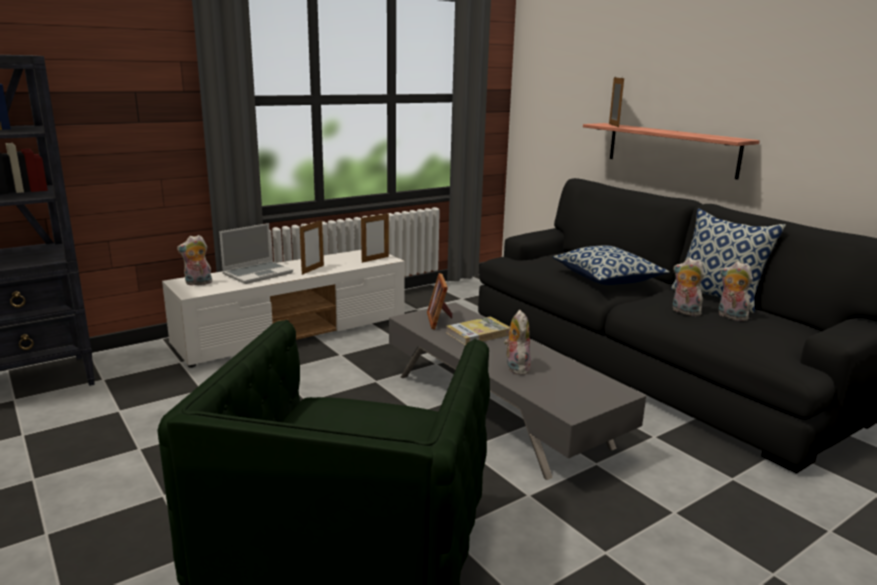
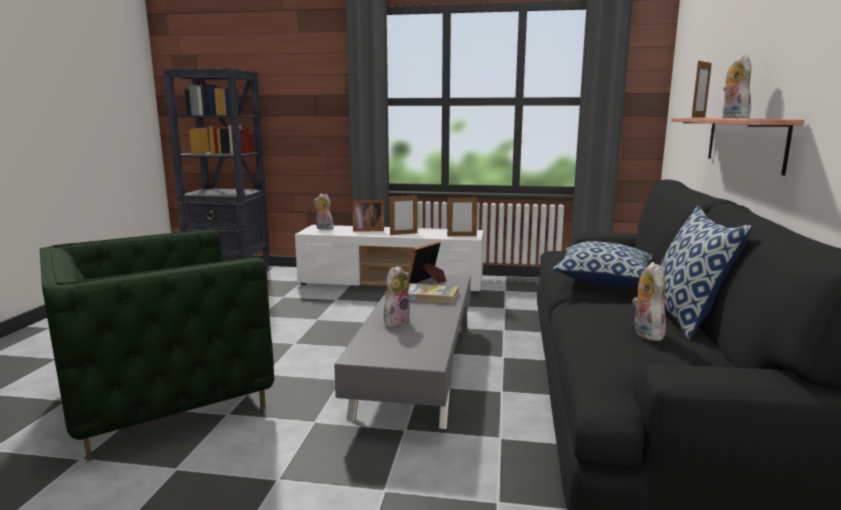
camera: 45 degrees right, 5 degrees down
(258, 273) = (367, 230): laptop -> picture frame
(684, 312) = (604, 317): plush toy -> plush toy (732, 118)

